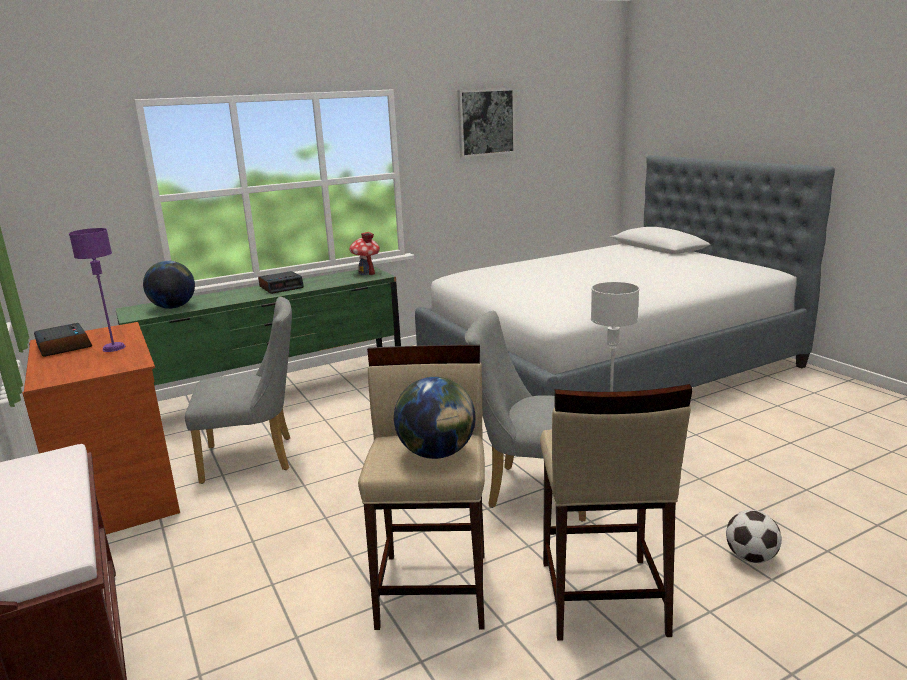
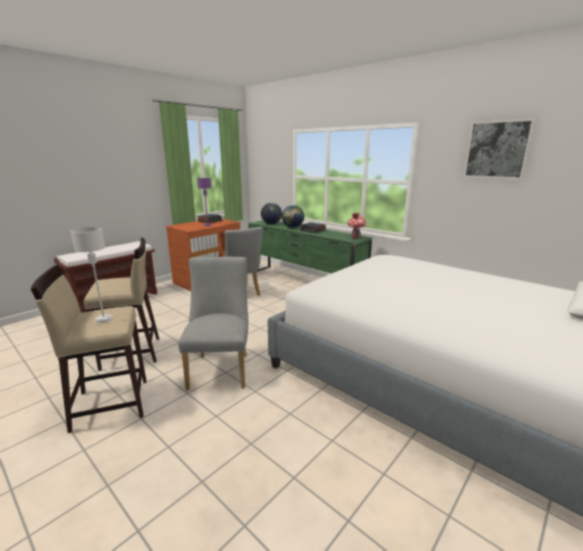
camera: 70 degrees right, 0 degrees up
(437, 453) = (108, 286): globe -> globe (293, 227)
(751, 557) = (136, 473): football -> none

